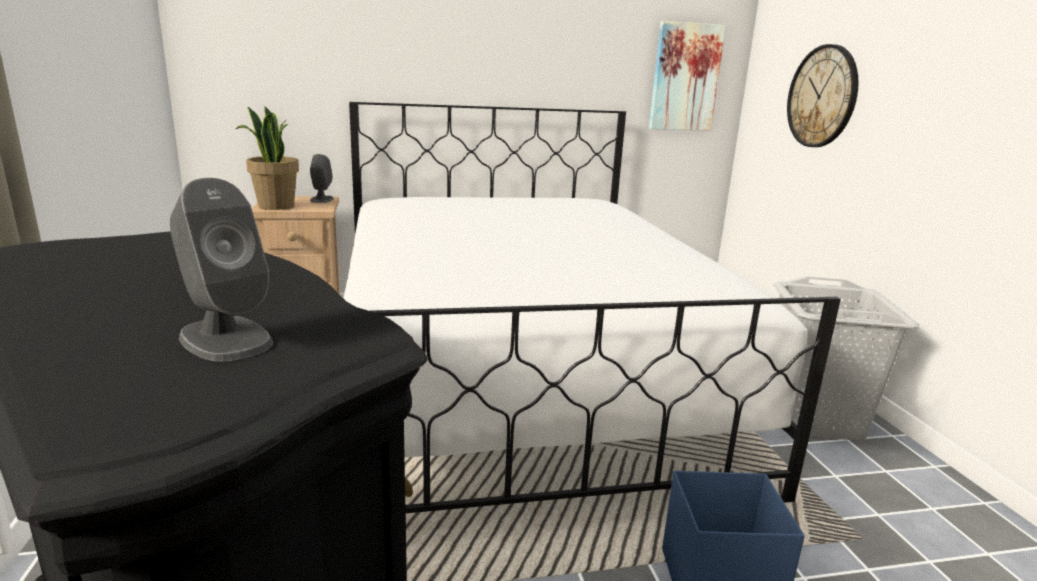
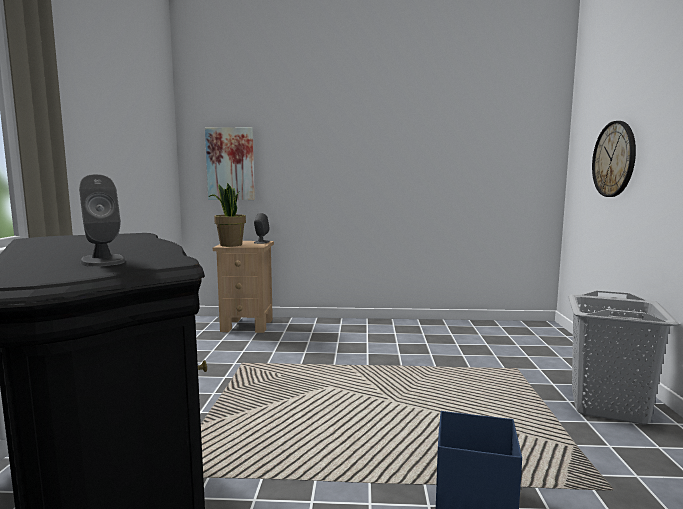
camera: 15 degrees right, 10 degrees down
(519, 380) = (377, 365): white bed -> none
(685, 77) = (518, 155): picture -> picture (230, 164)

